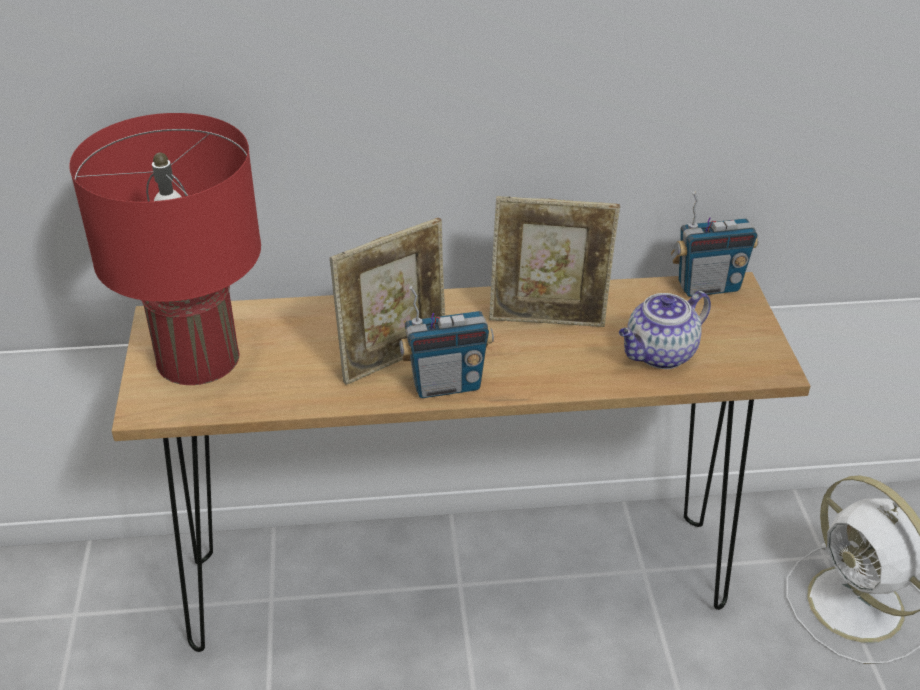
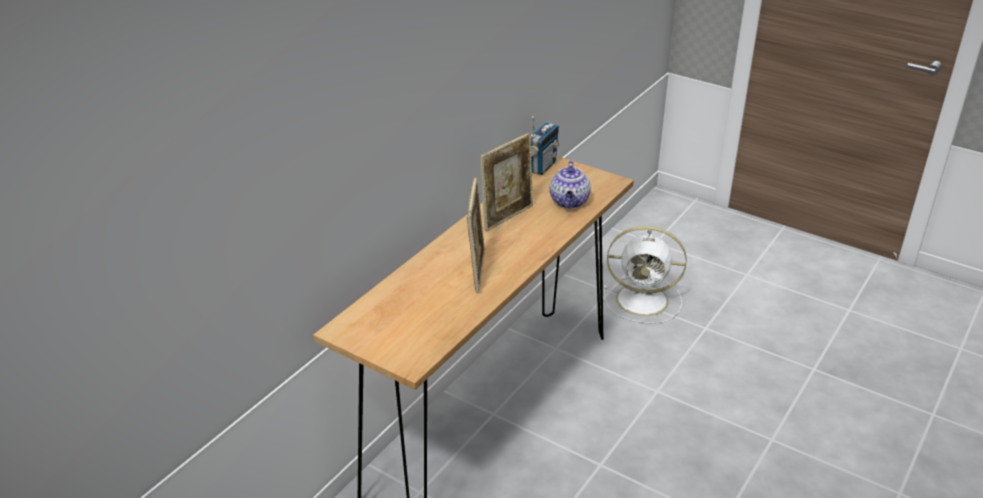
camera: 50 degrees left, 5 degrees down
(197, 357) = (392, 330): red table lamp -> none
(446, 385) = (516, 265): radio -> none

